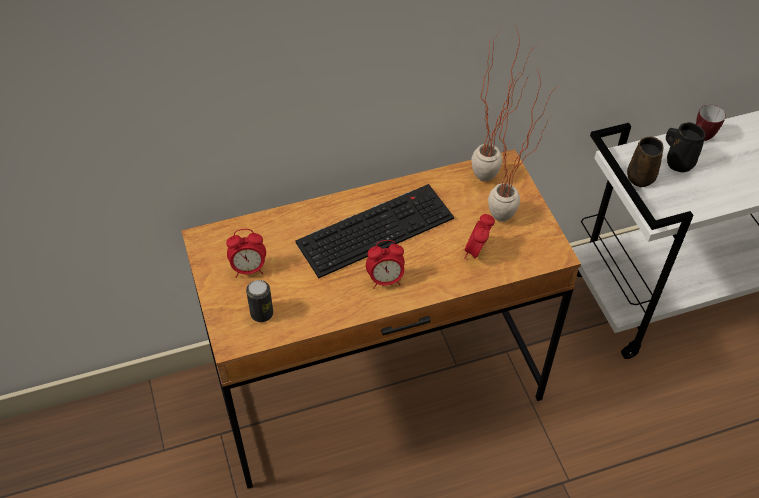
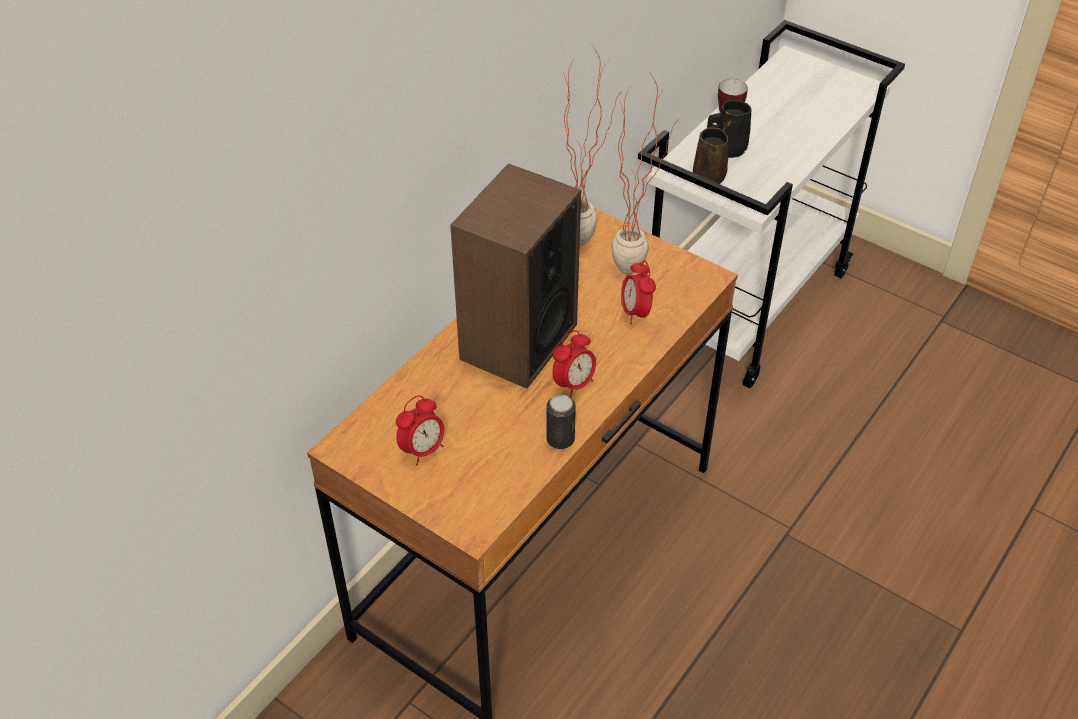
camera: 35 degrees left, 5 degrees down
(262, 313) = (479, 485): can -> can (560, 439)
(376, 228) = (518, 341): keyboard -> speaker

